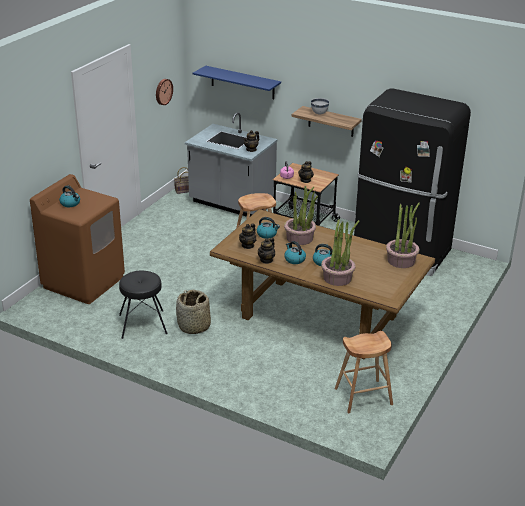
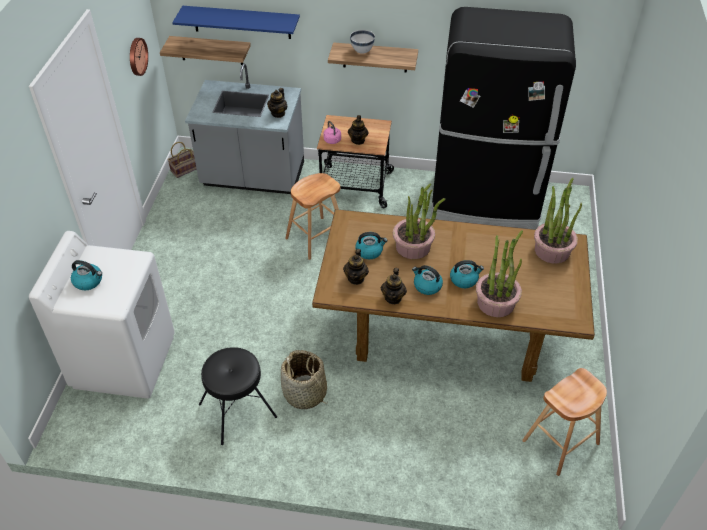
camera: 20 degrees left, 15 degrees up
(84, 282) = (124, 360): brown washing machine -> white washing machine
(220, 101) = (211, 50): none -> shelf

